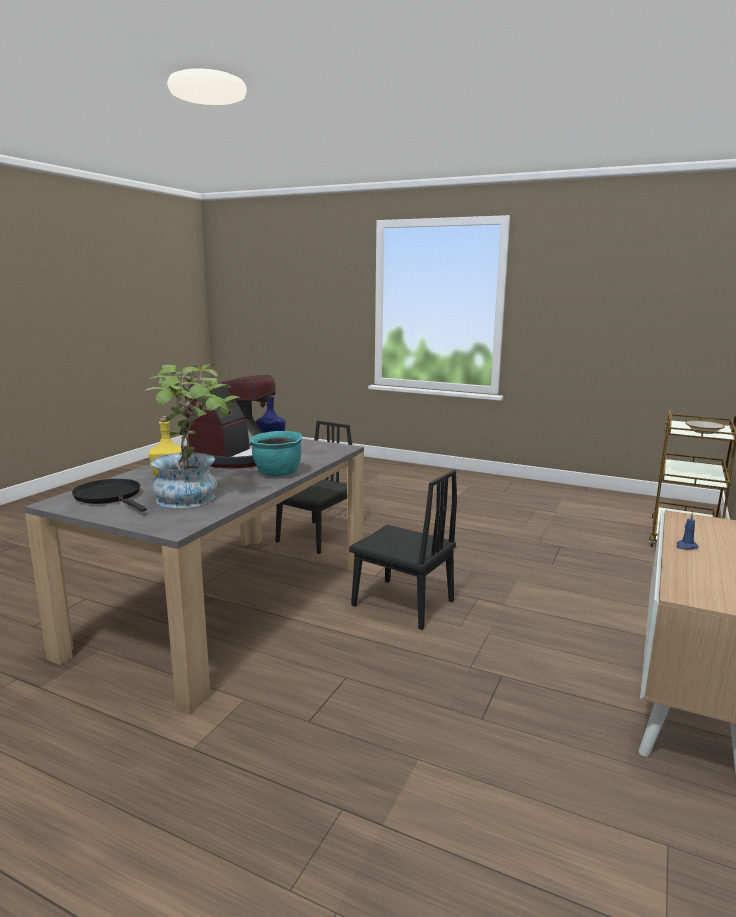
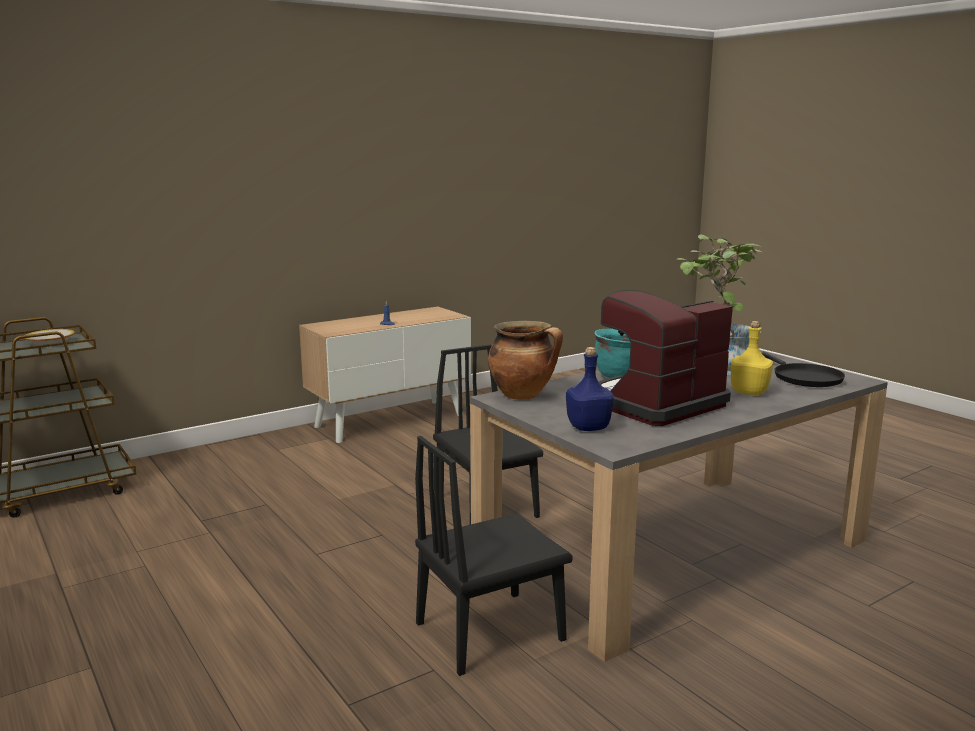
camera: 150 degrees left, 0 degrees up
(331, 451) = (523, 395): none -> cooking pot

